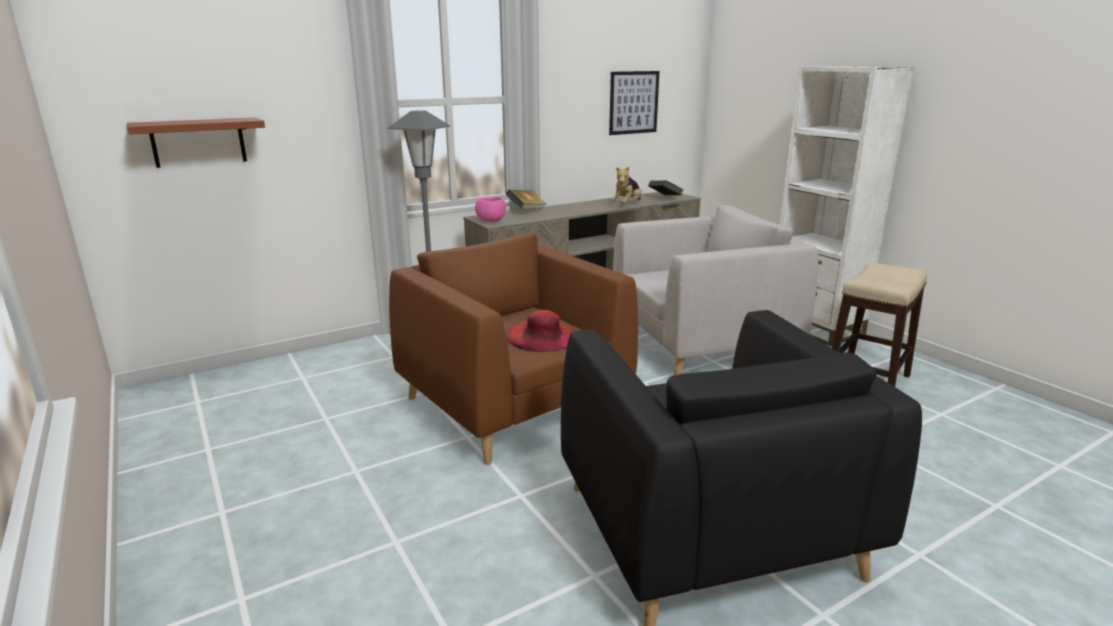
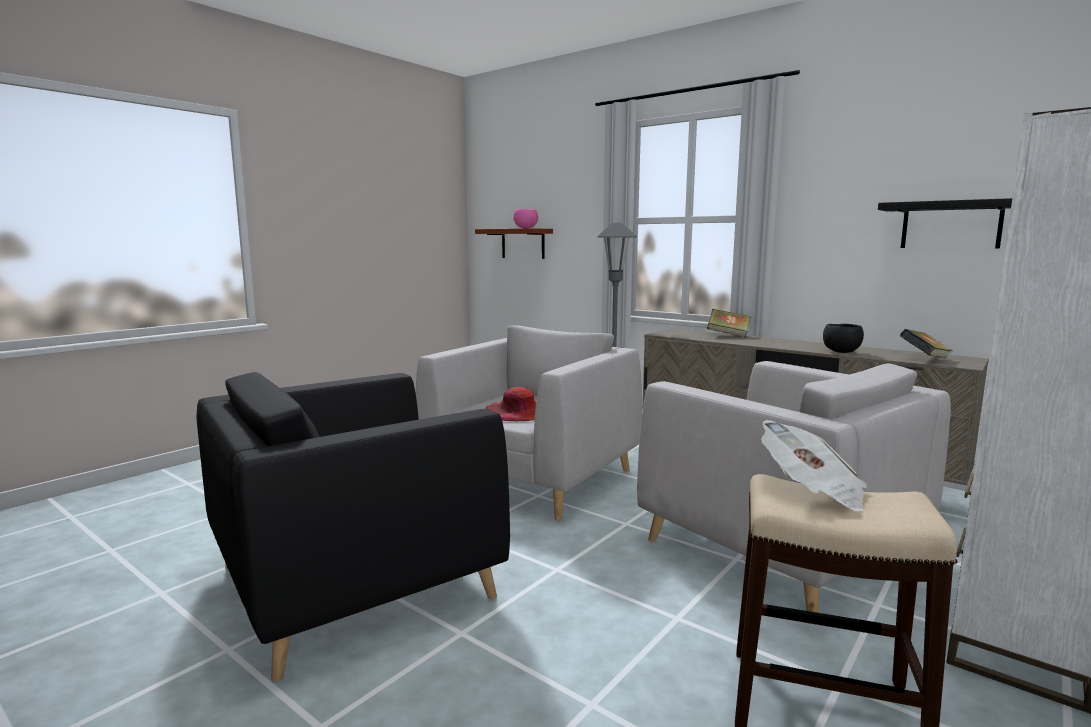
camera: 70 degrees right, 10 degrees down
(491, 221) = (669, 333): pink bowl -> pink bowl (526, 228)
(514, 402) = (532, 477): brown armchair -> grey armchair
(627, 205) = (841, 352): plush toy -> black bowl
(633, 102) = (951, 225): picture -> black shelf
(873, 278) = (812, 491): none -> newspaper

